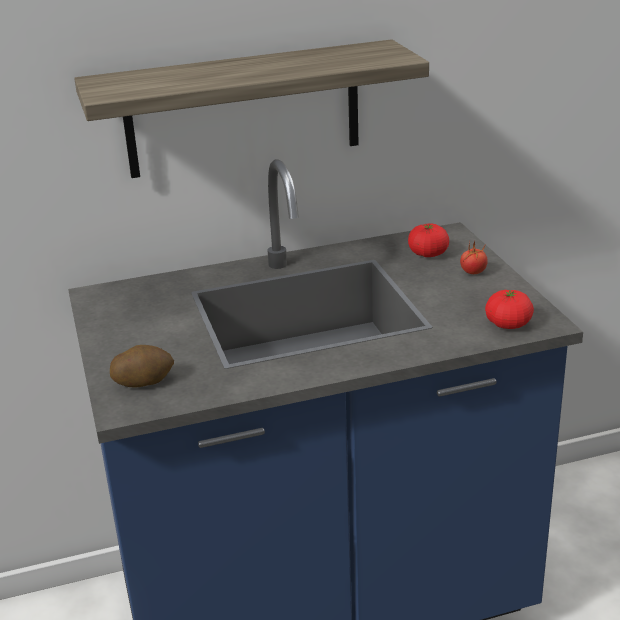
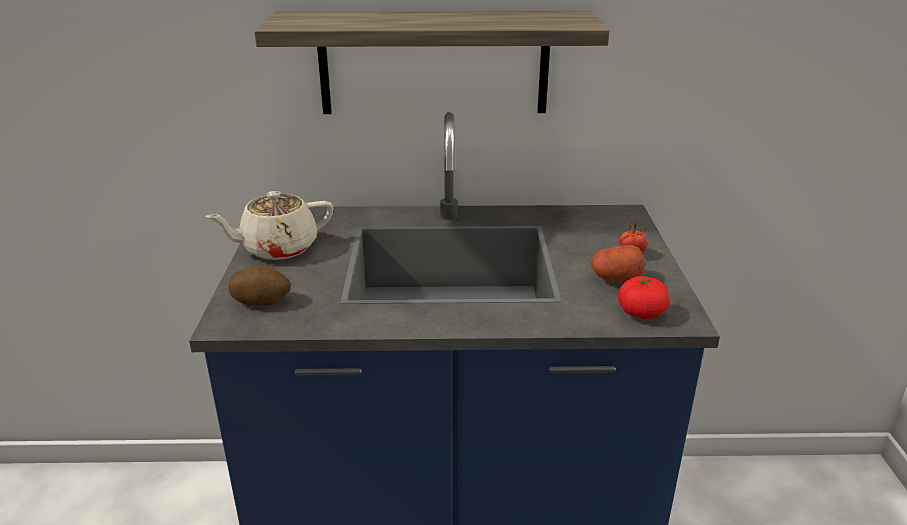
camera: 15 degrees right, 0 degrees up
(122, 327) = (278, 248): none -> beige teapot
(428, 254) = (595, 229): tomato -> none
(471, 298) = (616, 279): none -> potato

